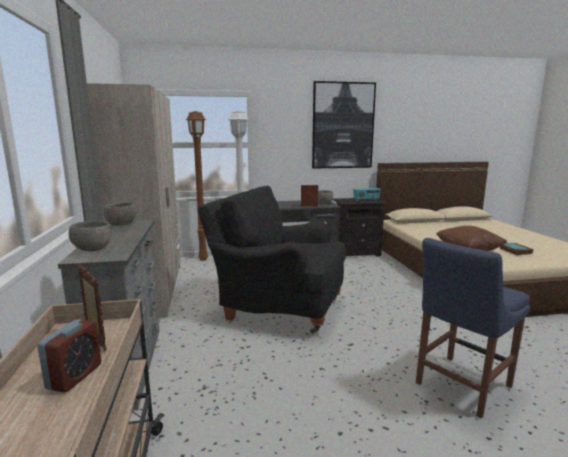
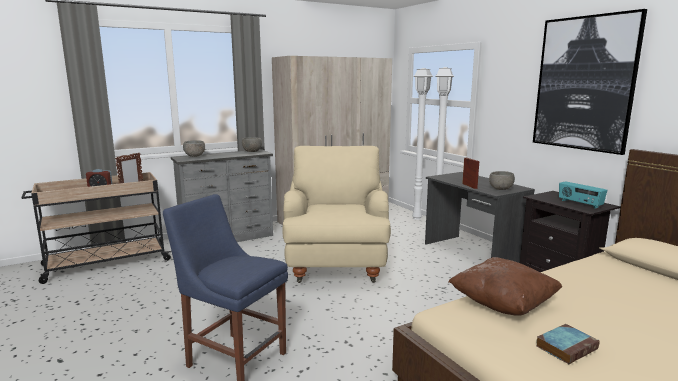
camera: 70 degrees right, 0 degrees up
(204, 259) = (417, 218): brown floor lamp -> white floor lamp
(278, 309) = (336, 263): black armchair -> beige armchair

